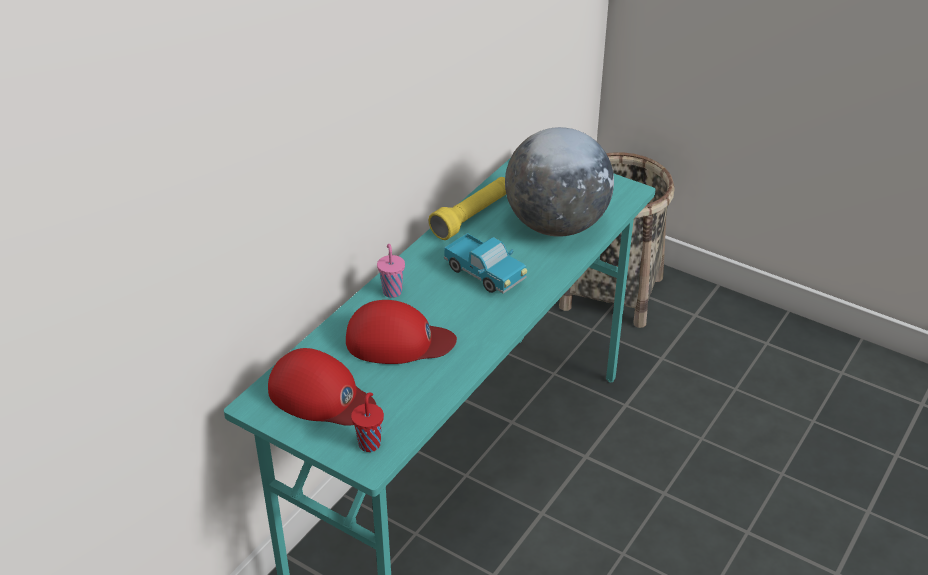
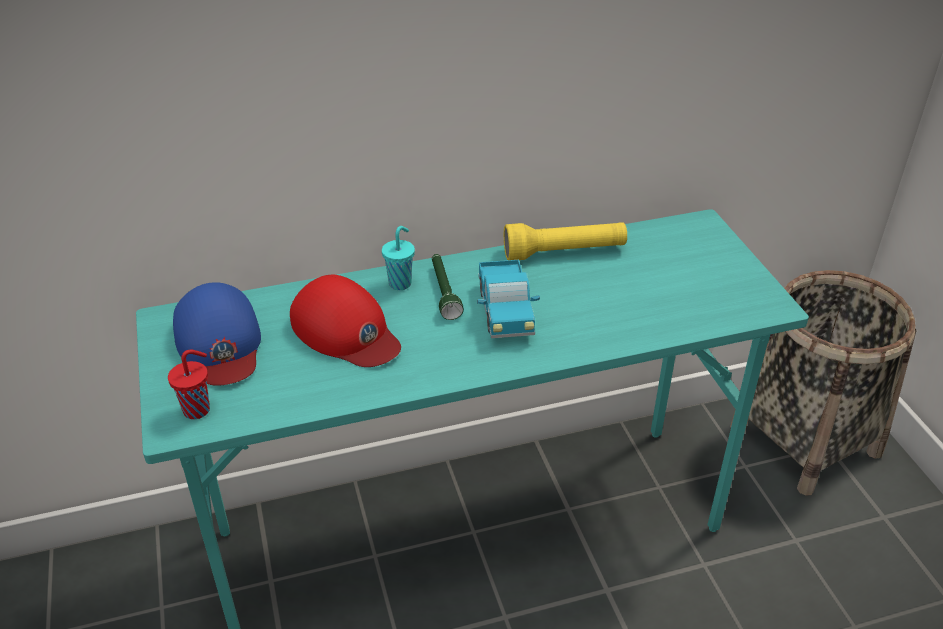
camera: 40 degrees right, 0 degrees up
(321, 396) = (219, 342): red cap -> blue cap
(392, 291) = (401, 283): pink cup -> turquoise cup
(428, 282) = (444, 292): none -> green flashlight
(556, 225) = (641, 301): globe -> none

